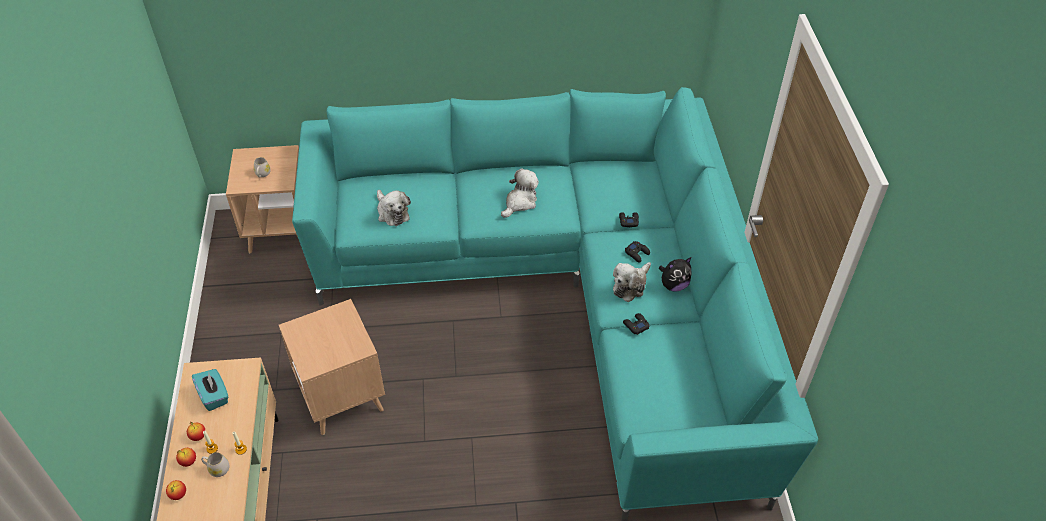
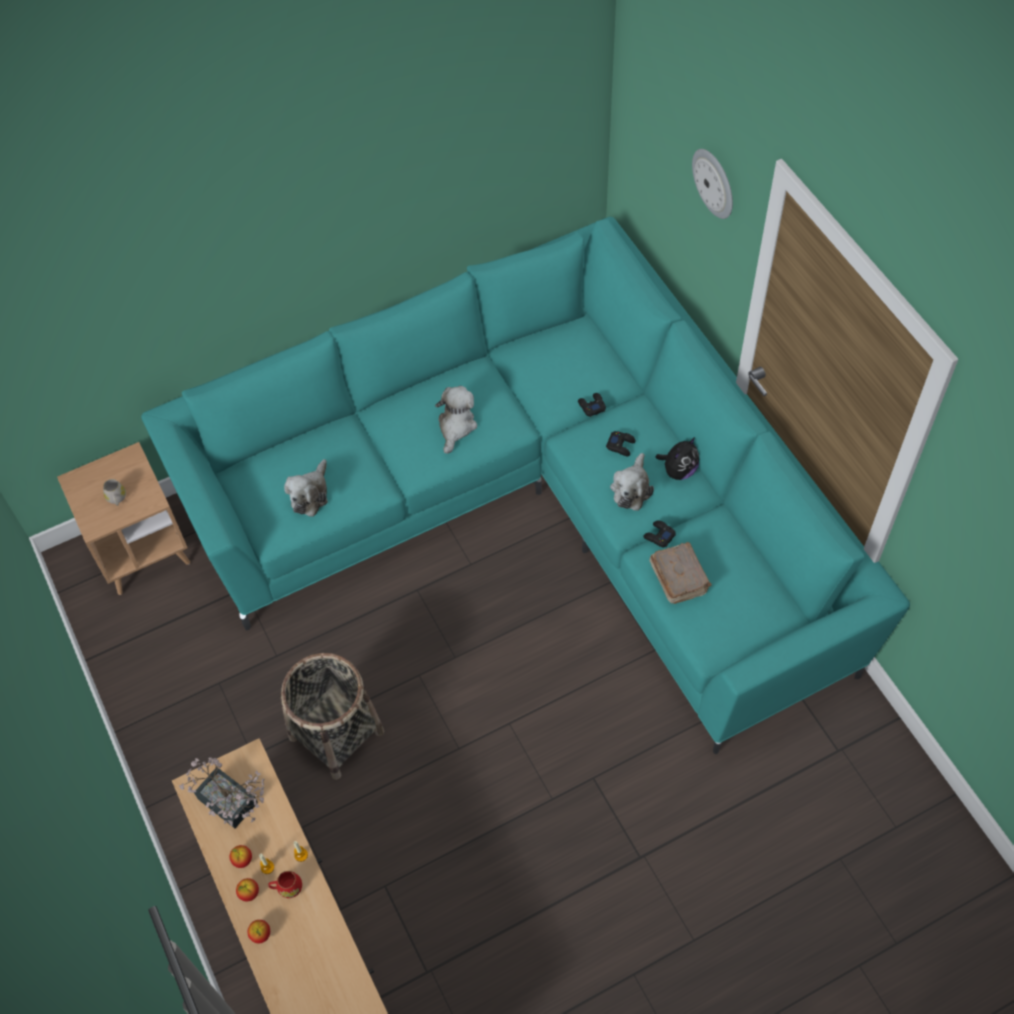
camera: 20 degrees left, 10 degrees up
(214, 396) = (232, 805): turquoise tissue box -> potted plant
(217, 469) = (287, 888): white mug -> red mug
(342, 397) = (336, 734): brown side table -> basket
(392, 212) = (310, 494): plush toy -> plush toy turned 75 degrees clockwise
(636, 360) = (679, 577): none -> brown book
(760, 48) = (714, 183): none -> wall clock

